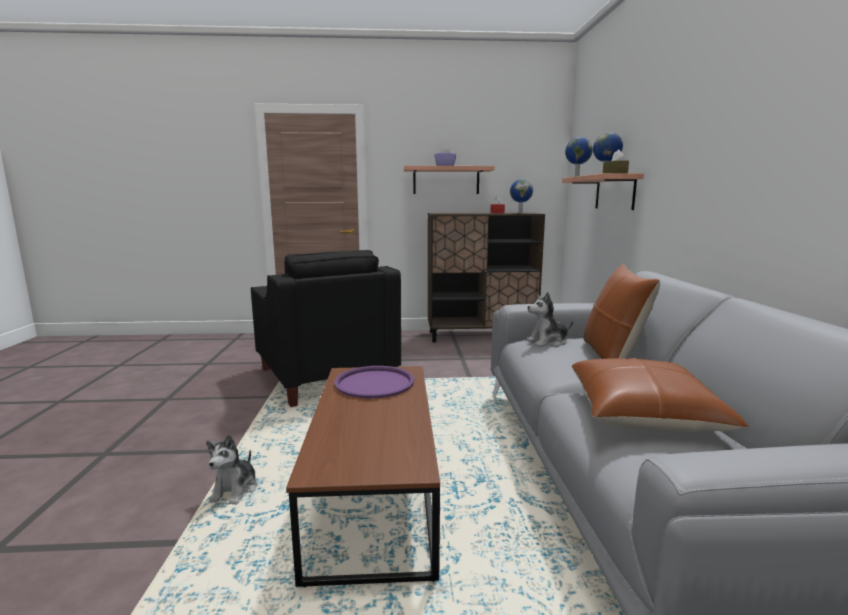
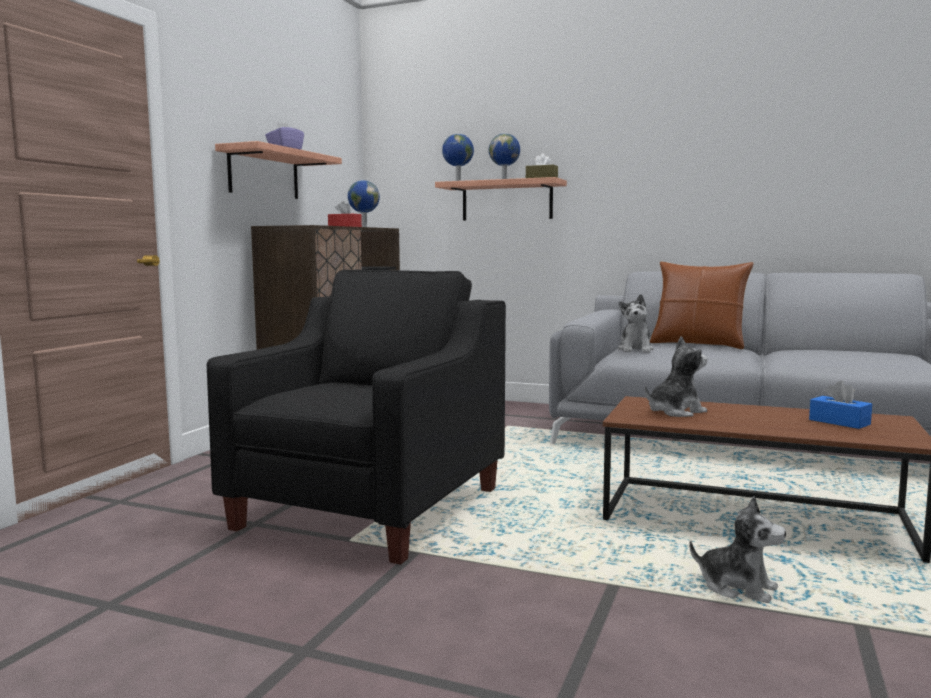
camera: 65 degrees left, 5 degrees down
(325, 376) = (372, 508): black armchair -> black armchair turned 60 degrees counterclockwise
(374, 383) = (675, 412): purple tray -> plush toy
(377, 441) = (839, 422): none -> blue tissue box
(643, 413) = (829, 355): brown pillow -> none

